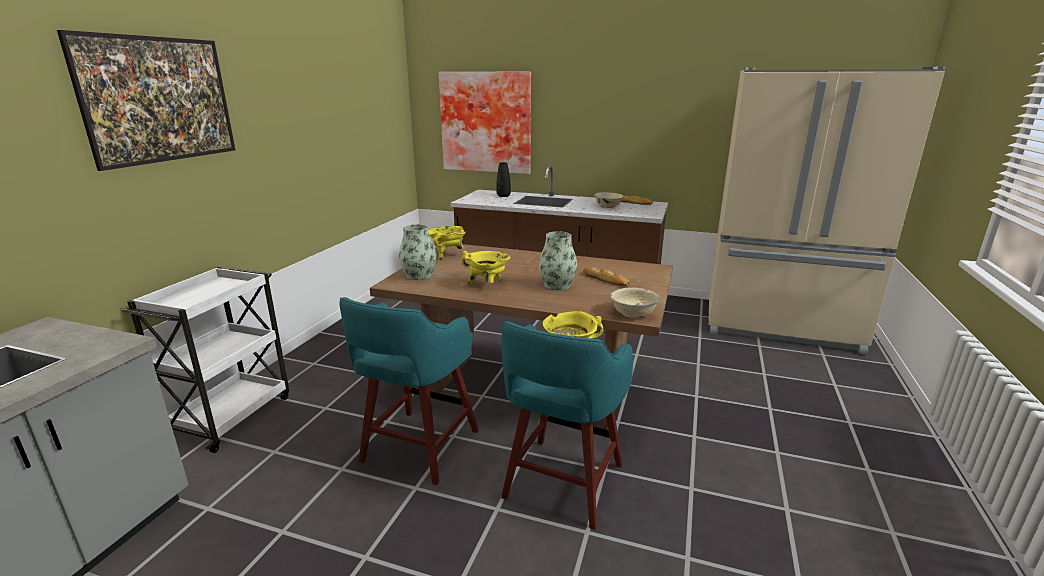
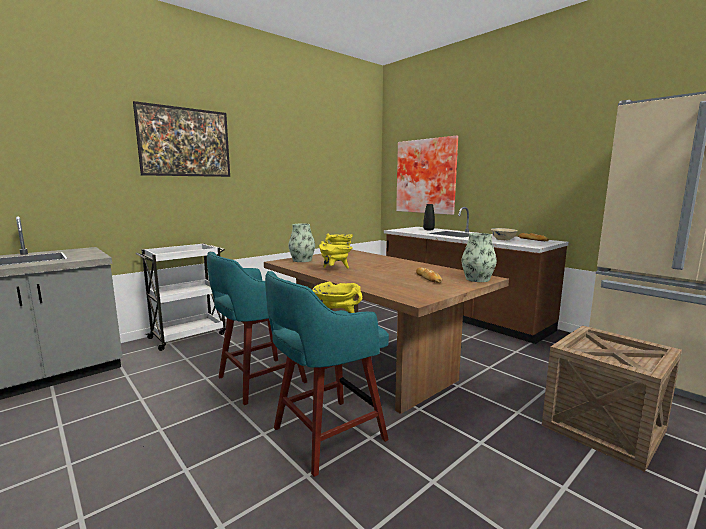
camera: 30 degrees right, 10 degrees down
(557, 285) = (383, 275): vase -> vase (477, 279)
(633, 313) = (412, 297): beige bowl -> none
(762, 389) = (603, 427): none -> crate

